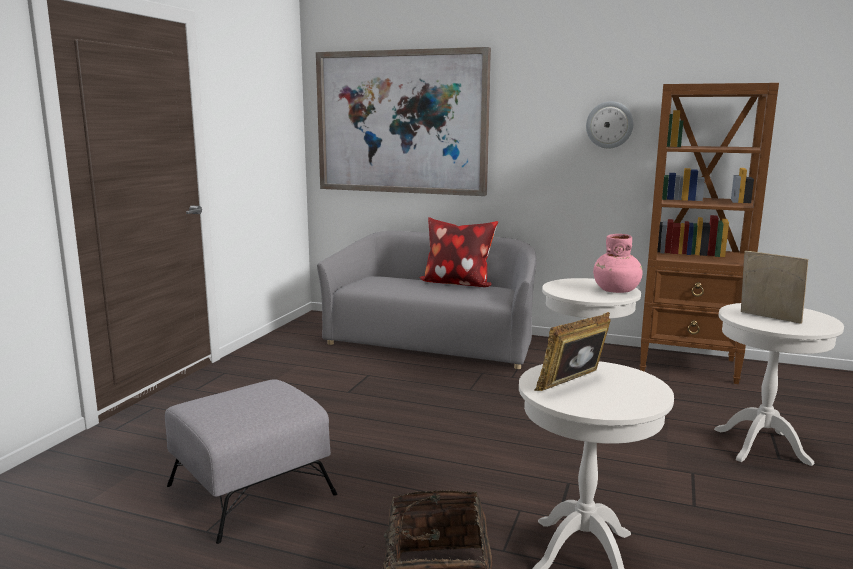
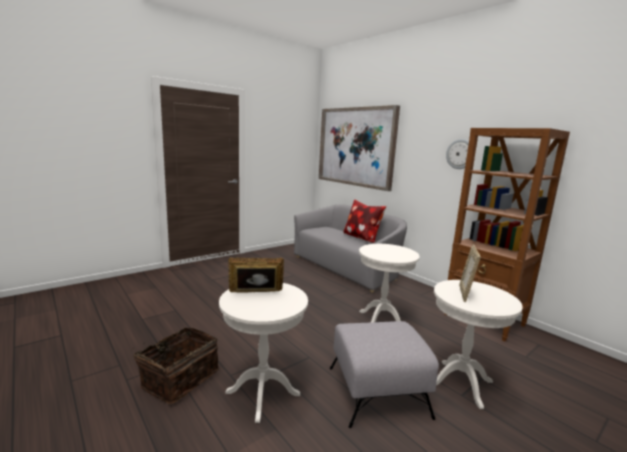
camera: 30 degrees right, 0 degrees up
(252, 489) = (179, 309): grey ottoman -> grey ottoman (378, 391)
(616, 291) = (401, 256): pink vase -> none
(768, 318) = (465, 294): picture frame -> picture frame turned 150 degrees counterclockwise

